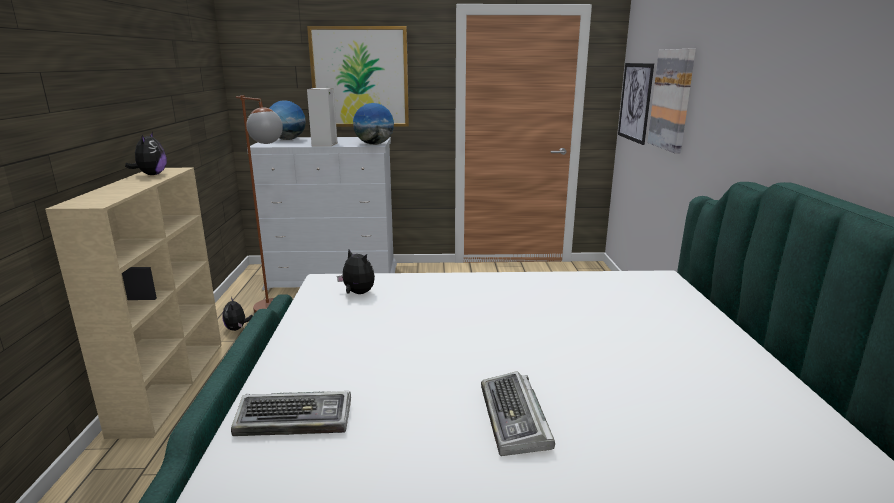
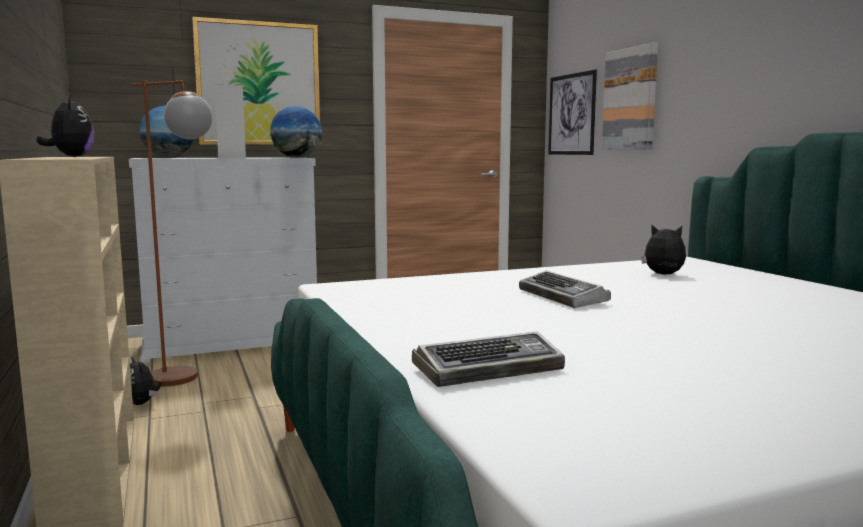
camera: 20 degrees left, 10 degrees down
(357, 293) = (391, 291): plush toy -> plush toy (663, 275)
(515, 420) = (715, 342): keyboard -> keyboard (563, 297)

